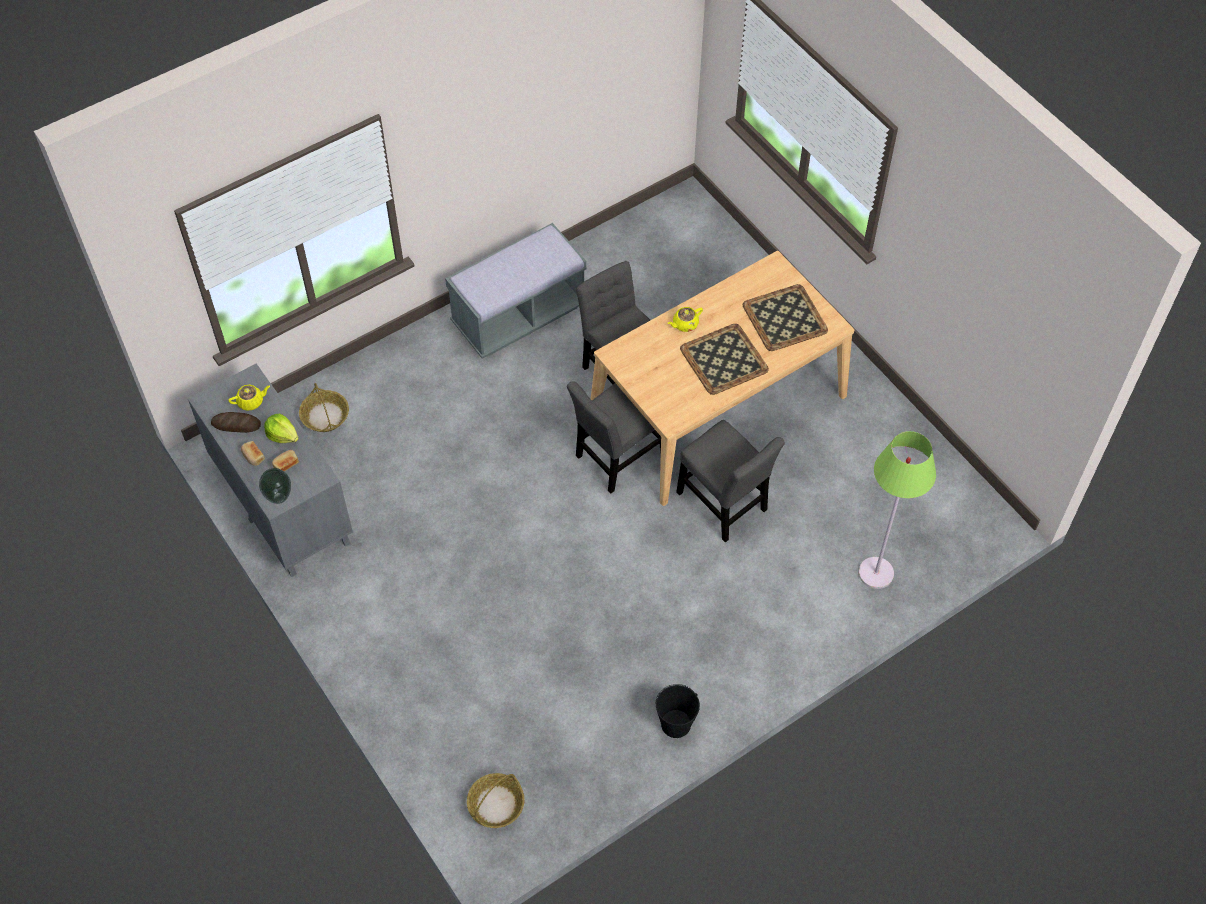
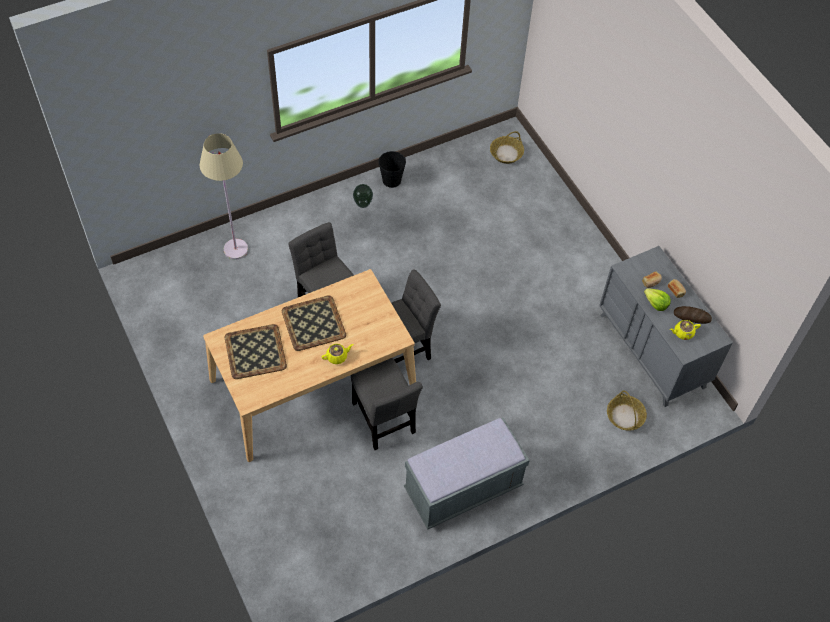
camera: 175 degrees left, 0 degrees up
(279, 497) = (653, 259): vase -> vase (362, 204)
(875, 573) = (236, 249): green floor lamp -> beige floor lamp

